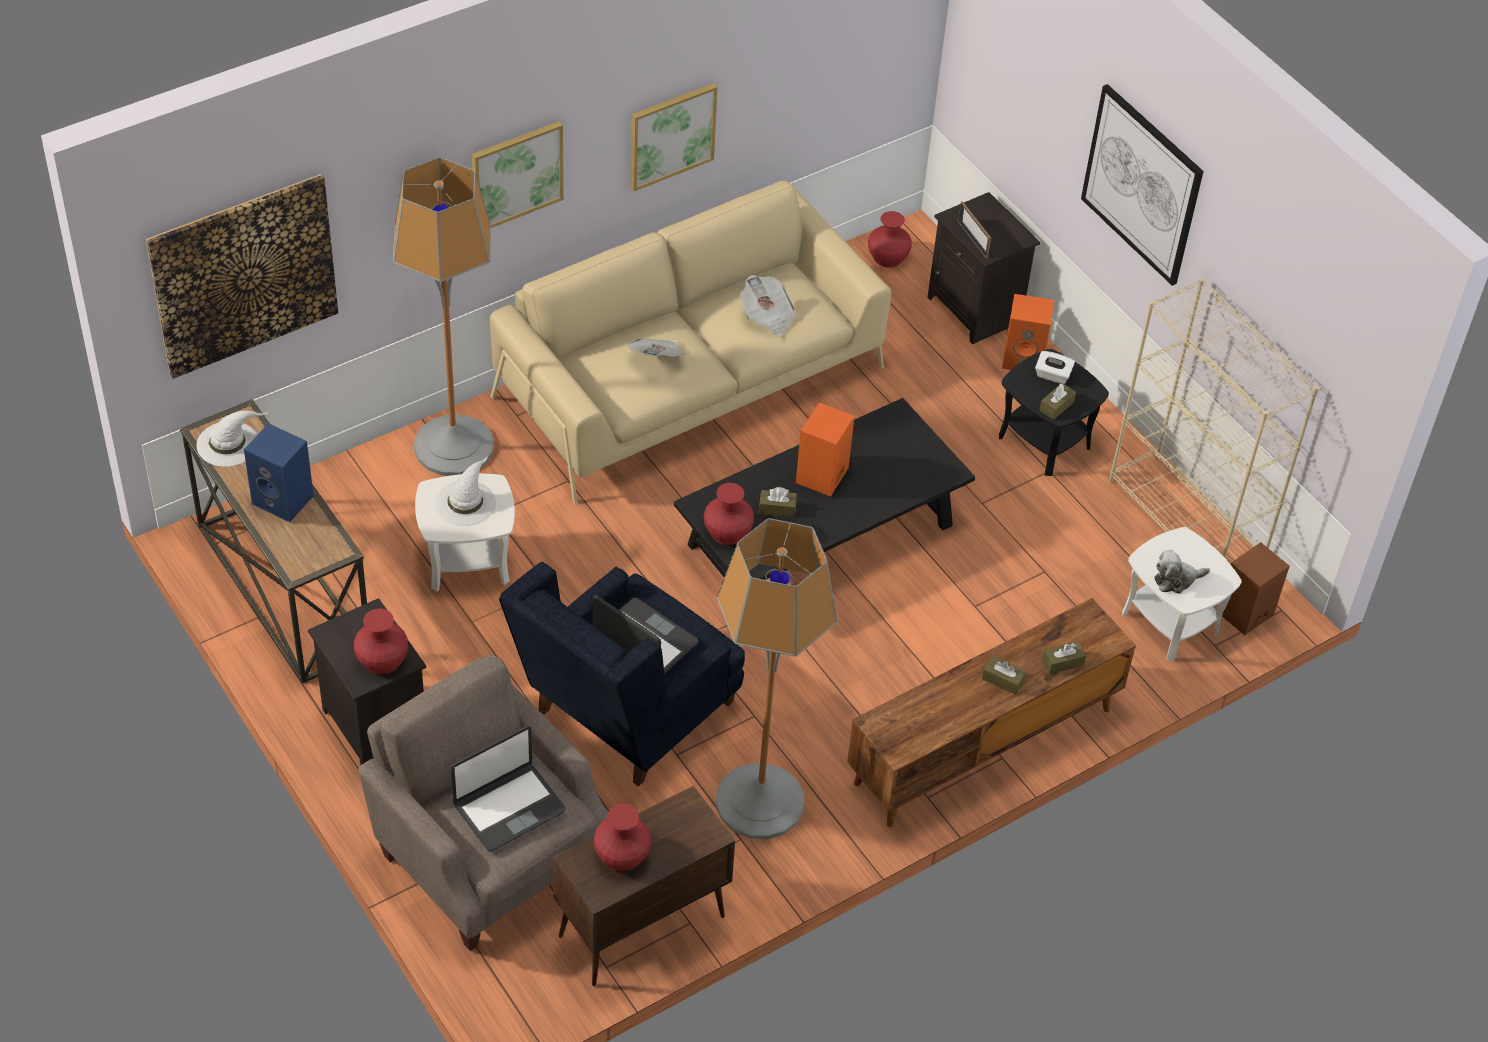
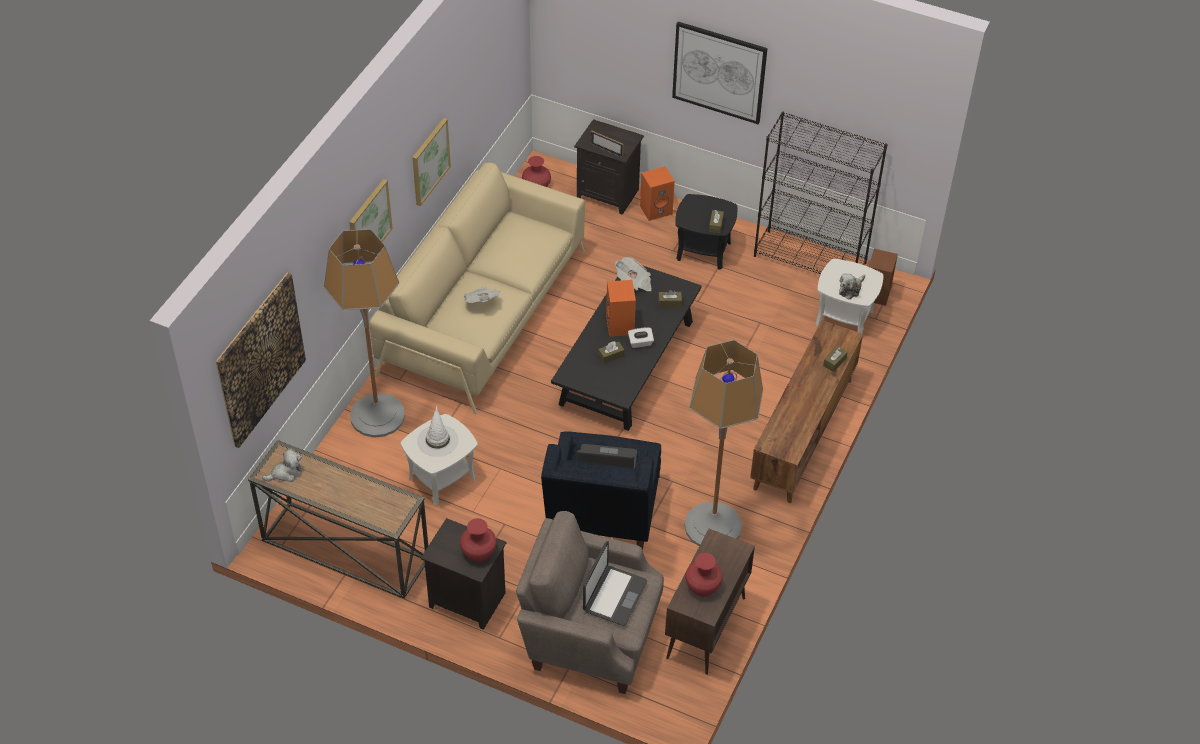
camera: 30 degrees left, 0 degrees up
(228, 443) = (286, 473): white hat -> plush toy
(284, 499) = (349, 488): blue speaker -> none
(728, 532) = (595, 382): red vase -> none
(767, 317) = (523, 248): newspaper -> newspaper (634, 282)
(1003, 680) = (812, 387): brown tissue box -> brown tissue box (669, 303)
(1052, 375) = (700, 208): white tissue box -> white tissue box (640, 343)
(1186, 523) = (810, 259): beige bookcase -> black bookcase

